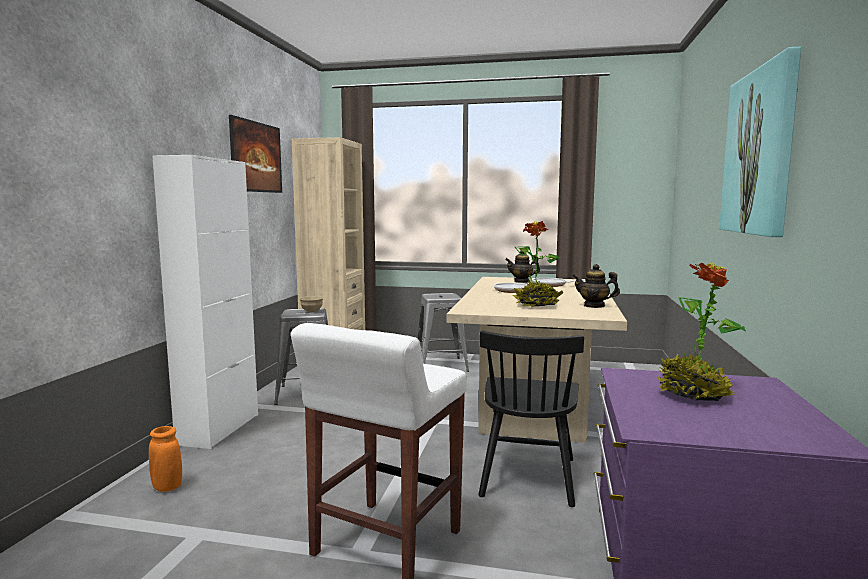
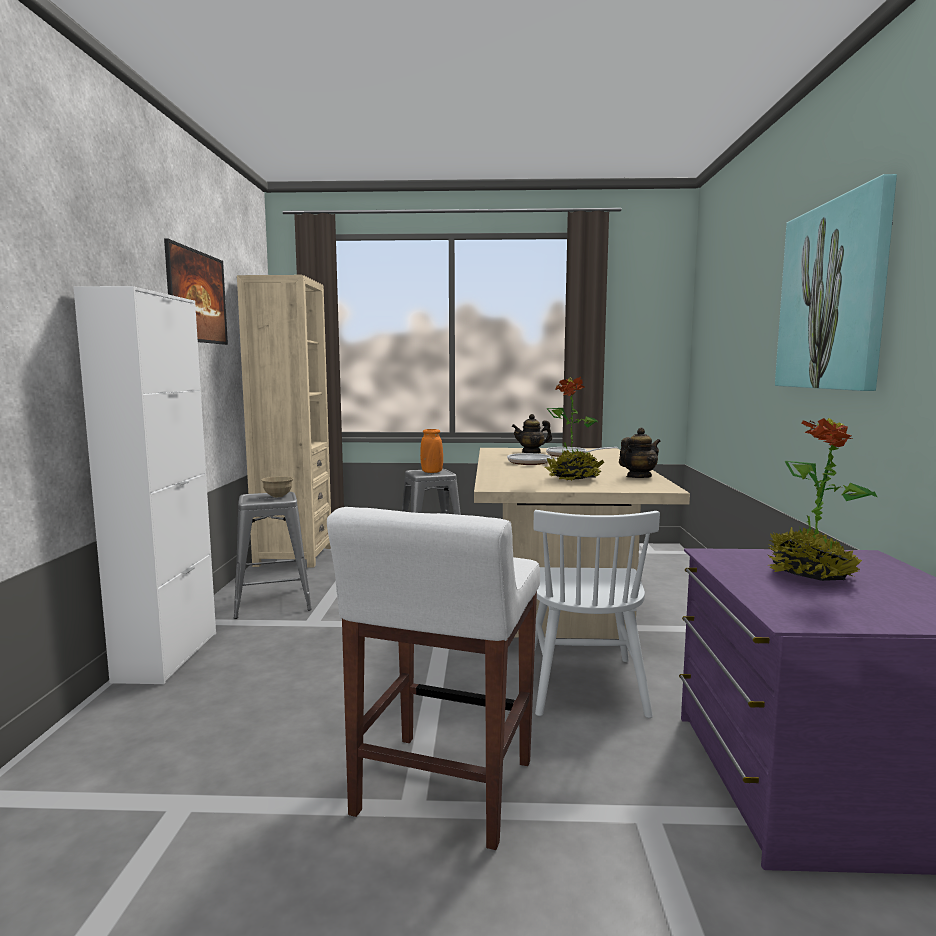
camera: 10 degrees left, 0 degrees up
(167, 487) = (116, 742): orange vase -> orange vase (431, 472)
(527, 476) = (584, 685): black chair -> white chair
(594, 306) = (638, 477): teapot -> teapot turned 135 degrees clockwise

